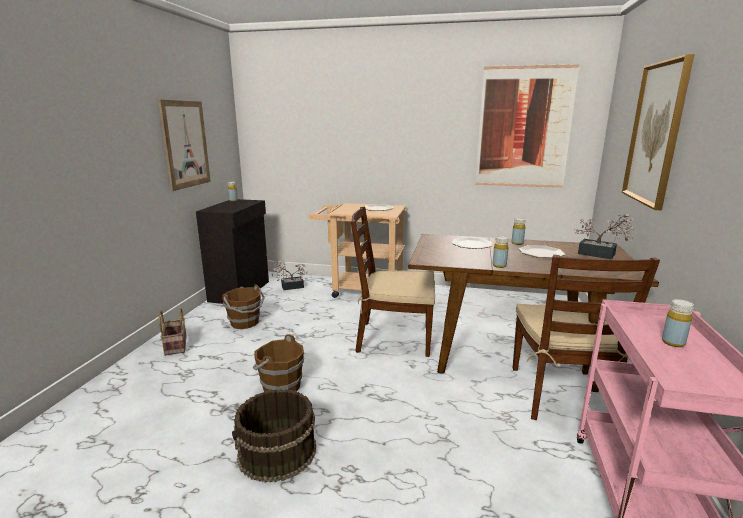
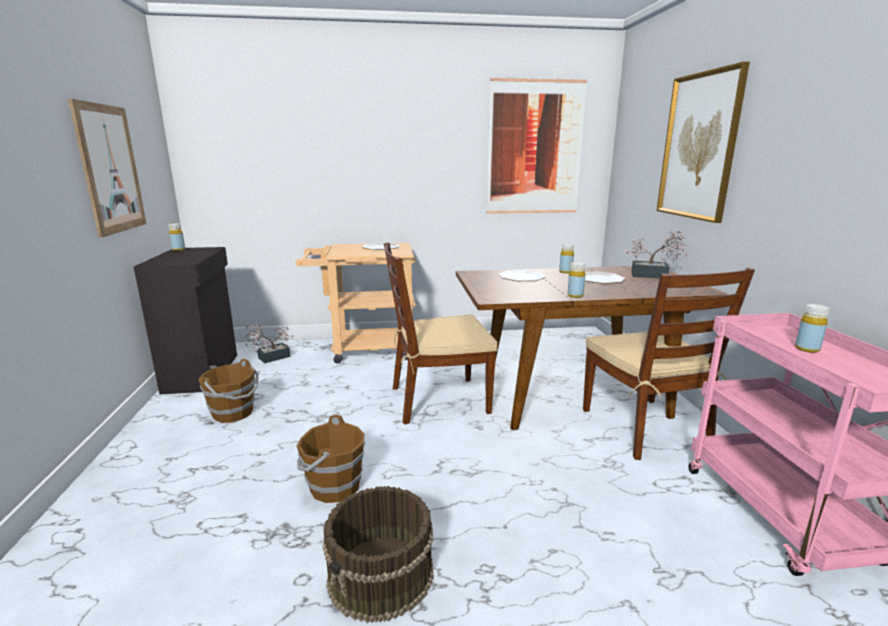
camera: 20 degrees left, 0 degrees up
(175, 345) = (141, 462): basket -> none

